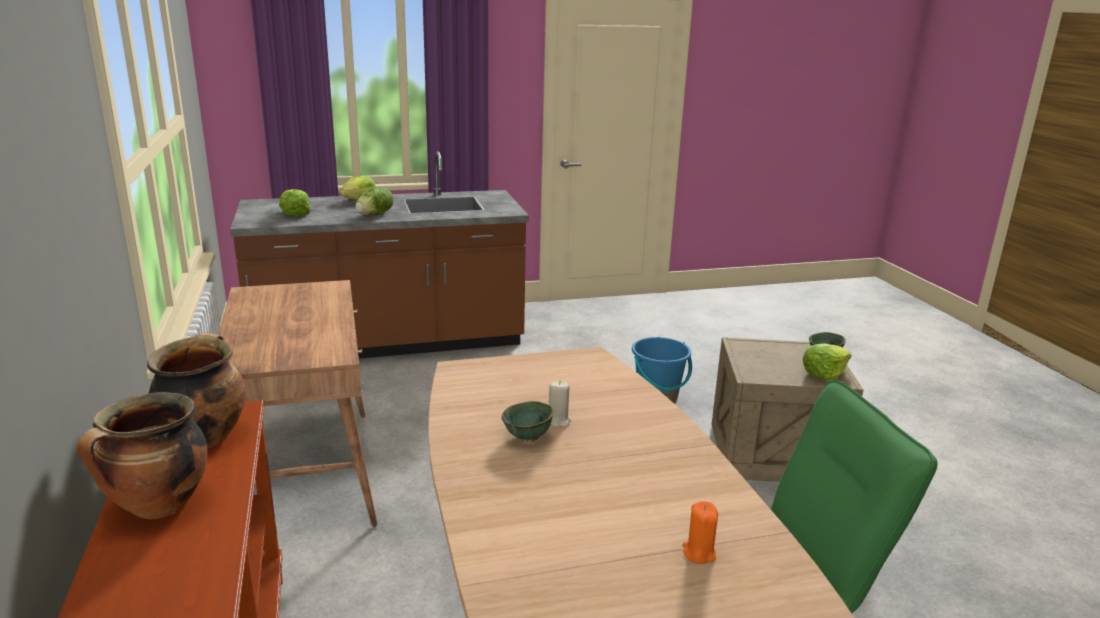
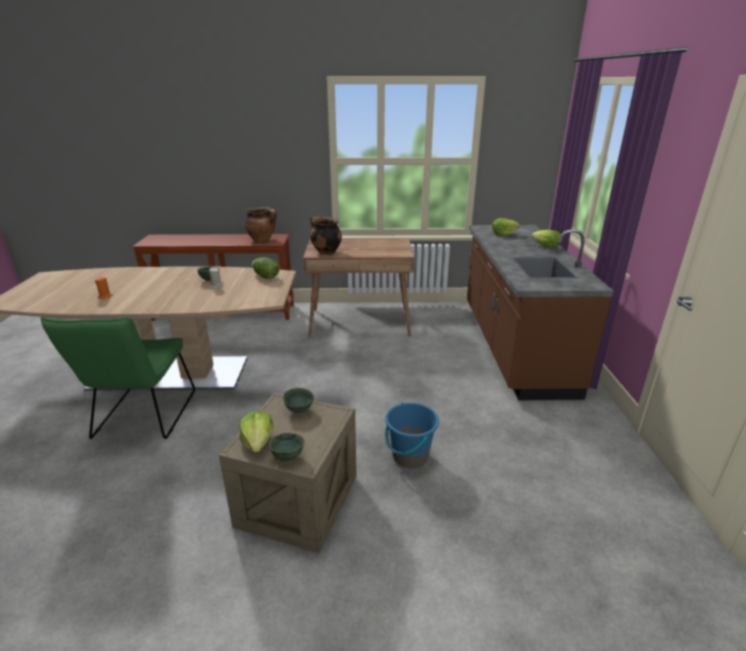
camera: 105 degrees right, 5 degrees up
(158, 507) = (226, 238): cooking pot -> cooking pot (325, 252)
(375, 214) = (505, 249): lettuce -> lettuce (265, 277)
(753, 363) = (299, 410): none -> green bowl

